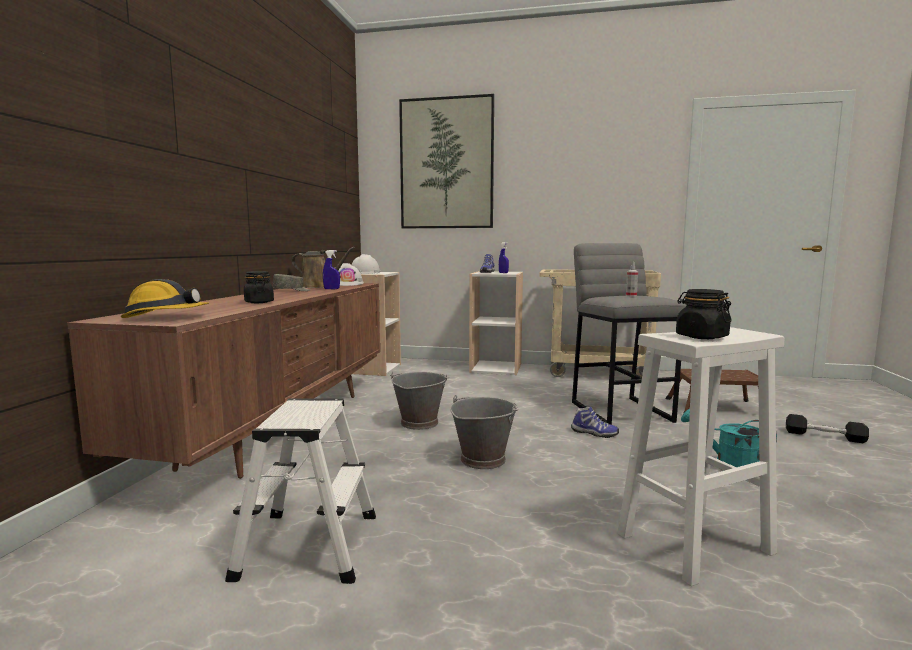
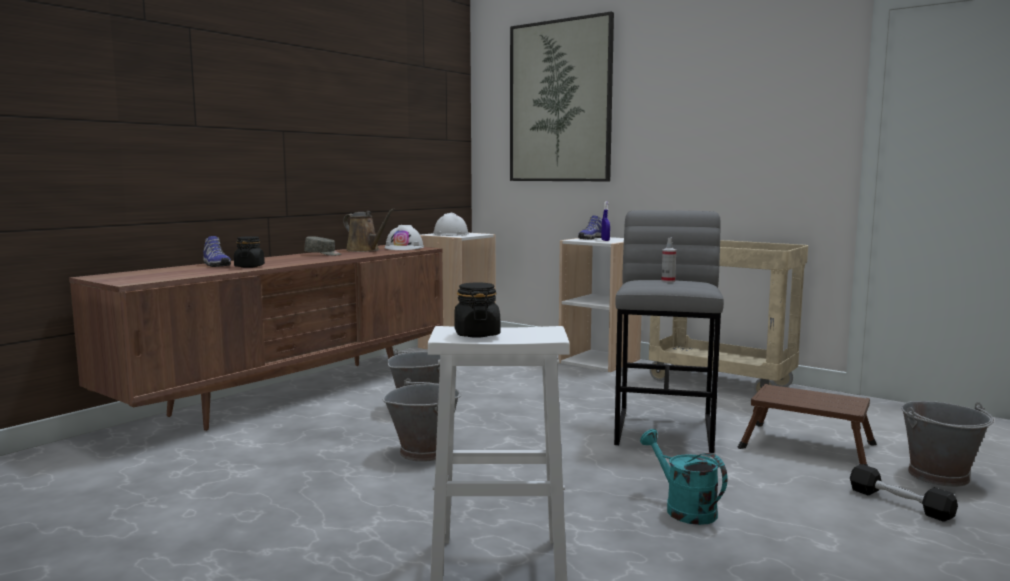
camera: 25 degrees right, 0 degrees up
(166, 317) = (137, 277): hard hat -> none
(308, 545) = (187, 488): white step ladder -> none
(331, 289) = (366, 254): blue spray bottle -> none
(594, 433) = (586, 448): shoe -> shoe (215, 265)
(810, 415) = (939, 475): none -> grey bucket

